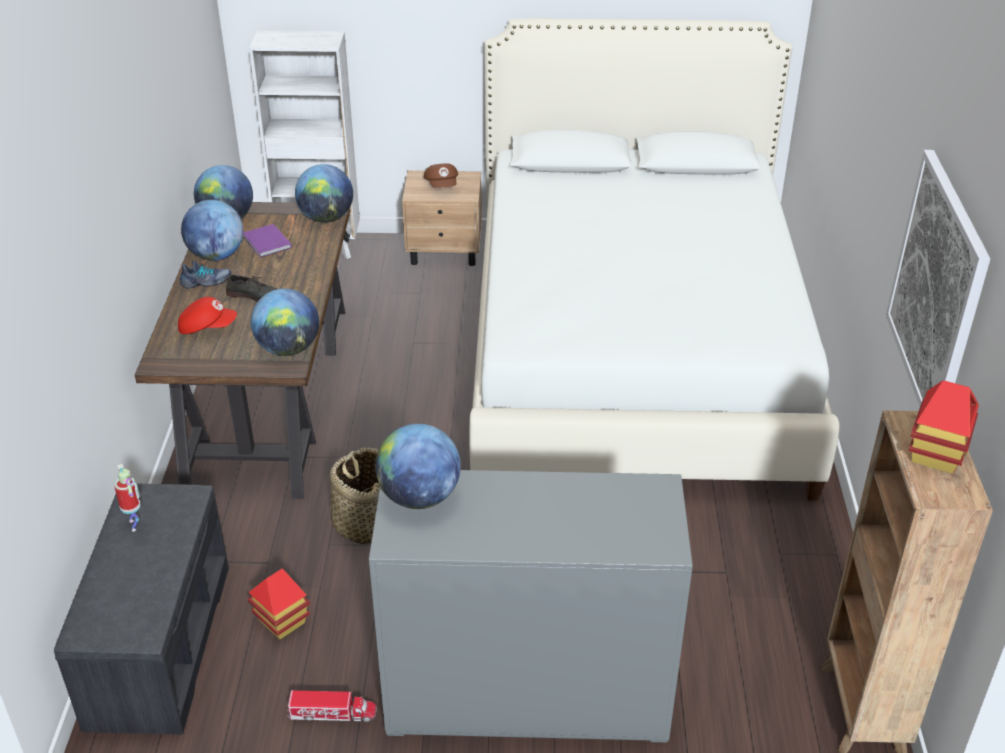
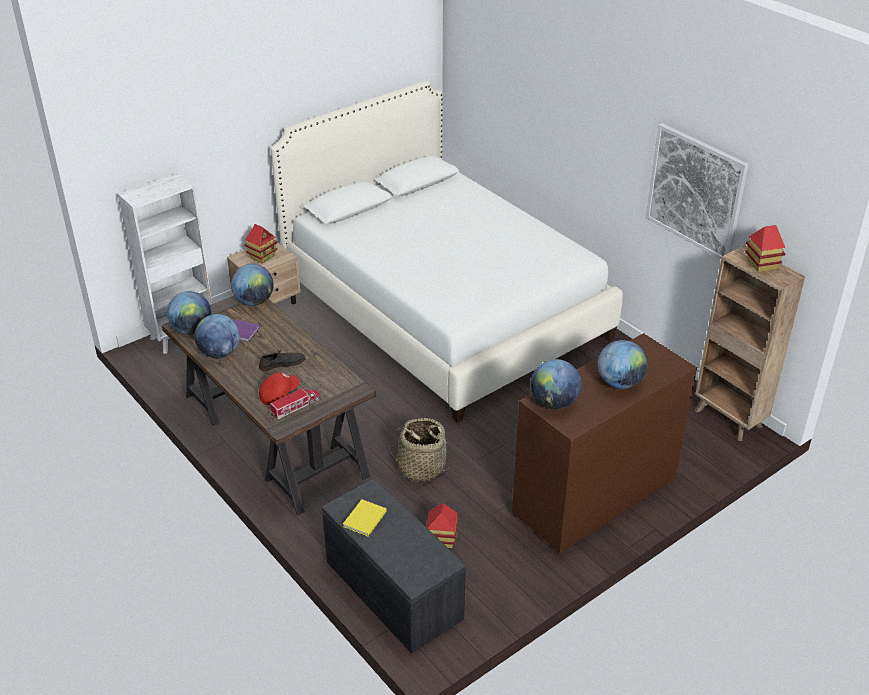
camera: 40 degrees left, 0 degrees up
(135, 525) = (363, 519): toy robot -> yellow book
(206, 282) = (237, 370): shoe -> none
(288, 349) = (343, 381): globe -> globe (619, 383)
(332, 713) = (522, 562): toy truck -> toy truck (295, 407)
(442, 186) = (262, 257): brown cap -> toy house
(527, 693) = (595, 497): grey dresser -> brown dresser

